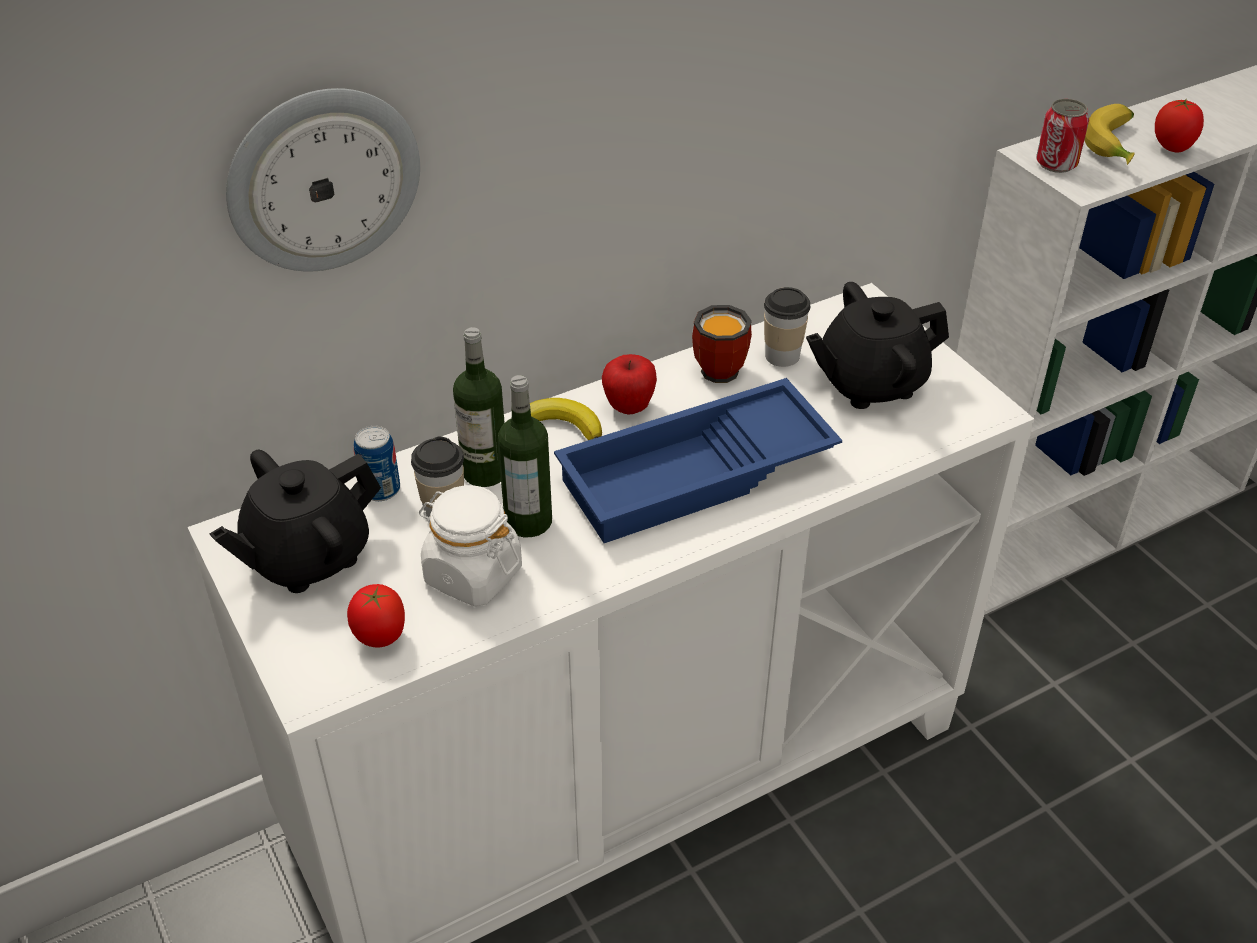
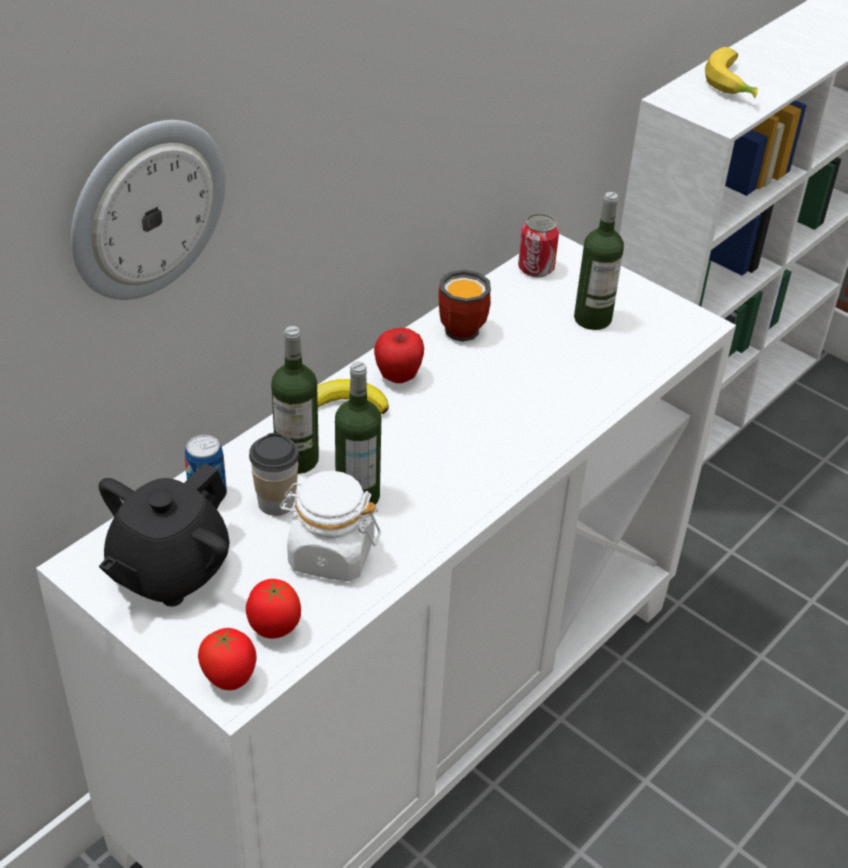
camera: 20 degrees left, 0 degrees up
(696, 476) = (485, 426): blue tray -> none
(782, 356) = (509, 307): cup -> none
(870, 383) = (592, 318): black teapot -> bottle
(1056, 163) = (694, 105): can -> can (536, 268)
(1172, 148) = (777, 80): tomato -> tomato (230, 679)

